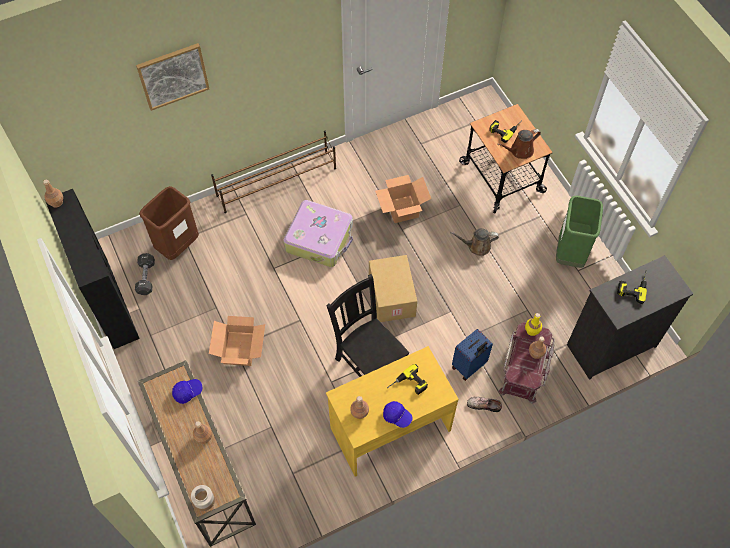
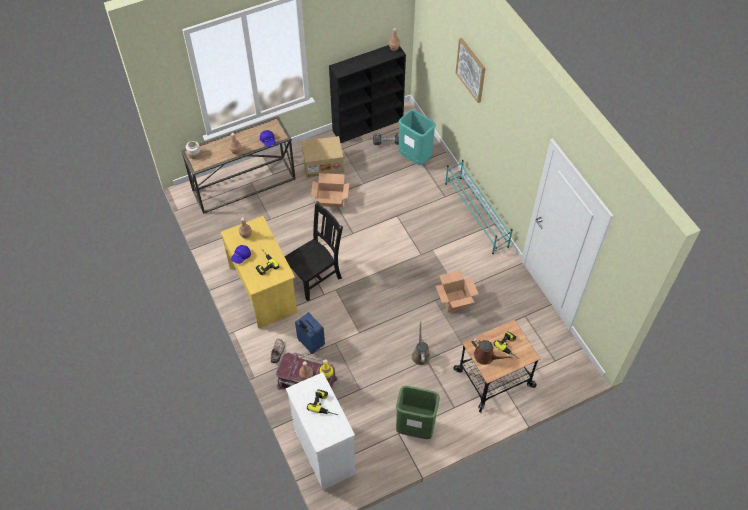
camera: 90 degrees right, 5 degrees down
(178, 245) = (415, 158): brown trash can -> turquoise trash can
(277, 182) = (476, 215): brown shoe rack -> turquoise shoe rack
(320, 238) = (424, 244): suitcase -> none
(390, 296) = (373, 291): cardboard box -> cardboard box (323, 164)
(519, 151) = (486, 356): brown watering can -> brown watering can turned 150 degrees clockwise
(610, 345) = (325, 451): black dresser -> white dresser

